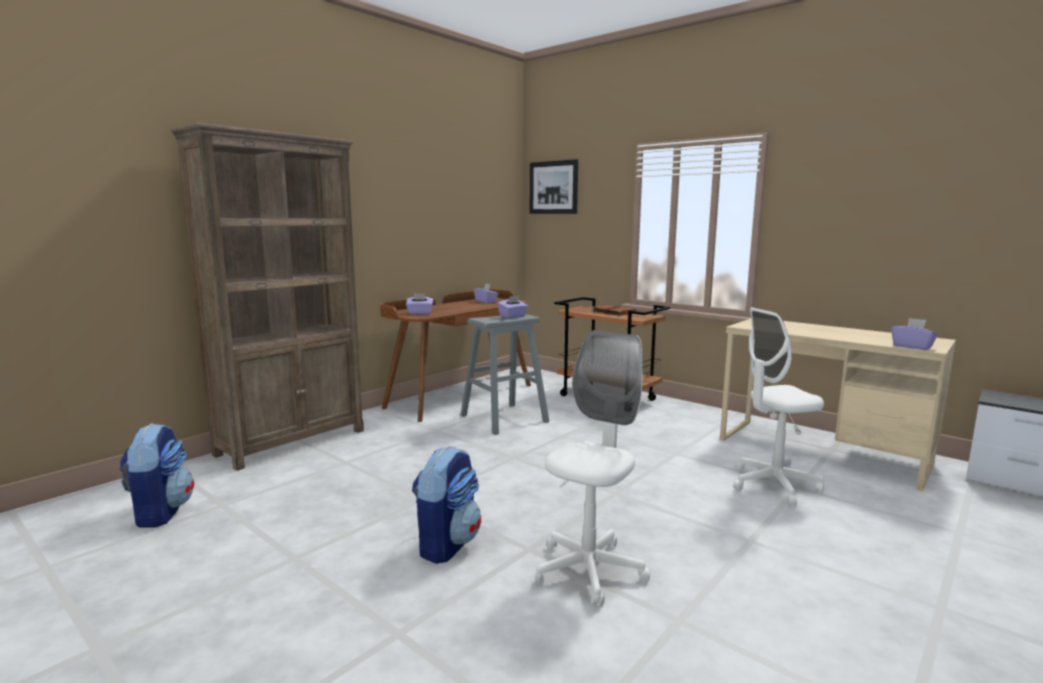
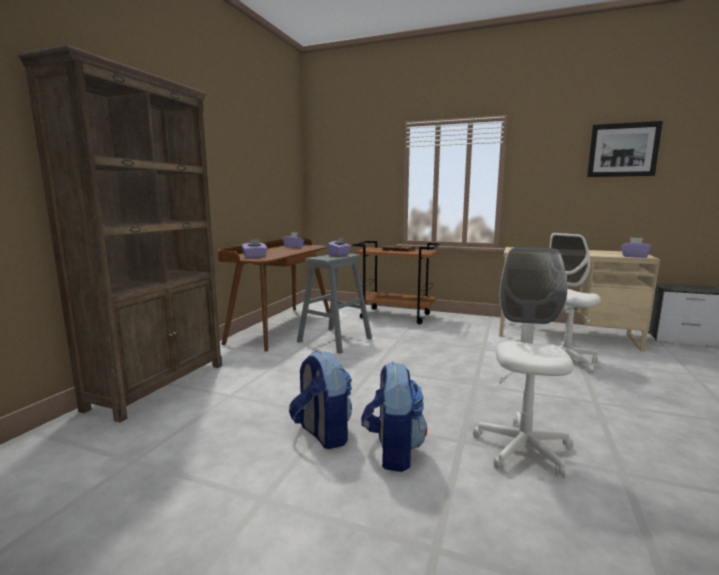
camera: 20 degrees left, 0 degrees up
(160, 512) = (61, 484): backpack -> backpack (322, 434)
(553, 187) = (333, 156): picture -> picture (623, 150)

